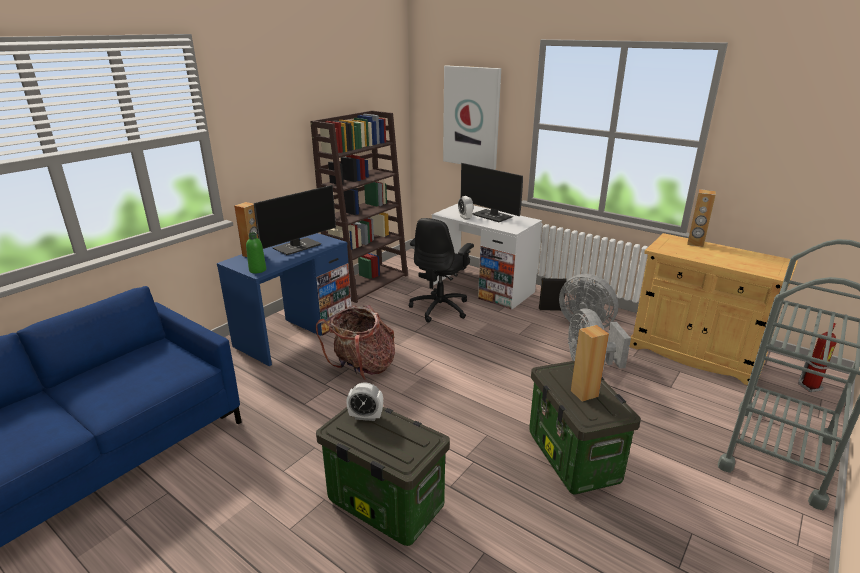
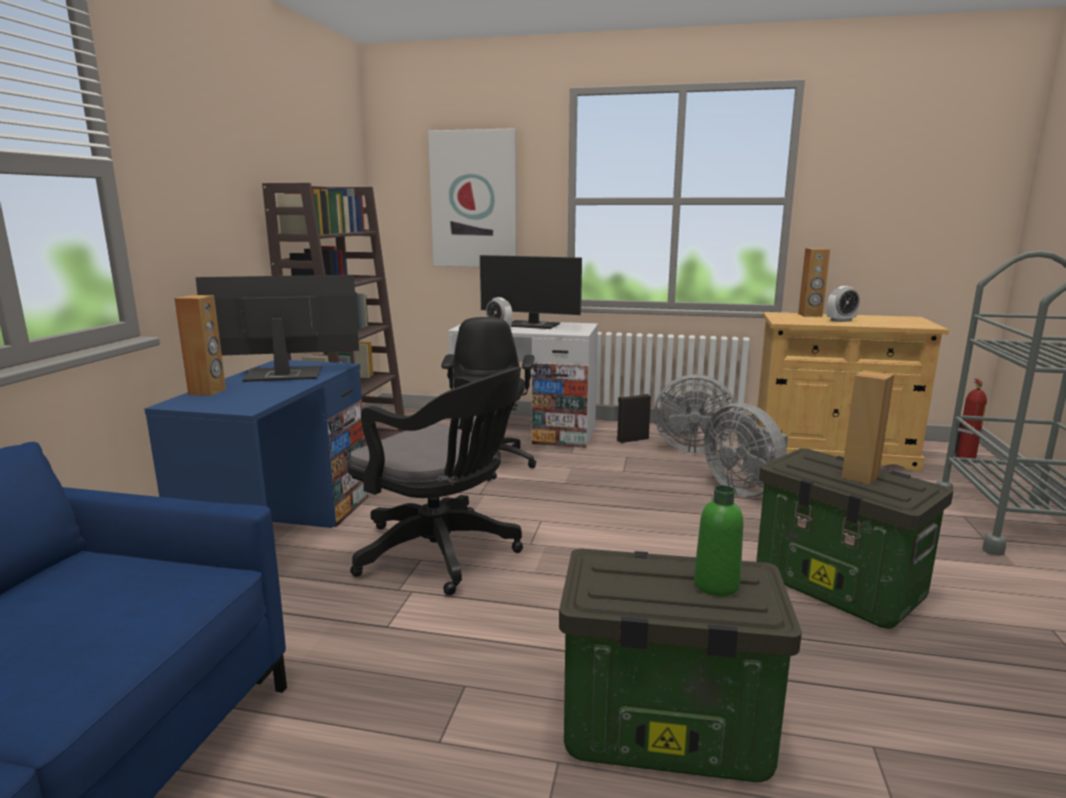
camera: 25 degrees left, 10 degrees down
(257, 270) = (242, 406): green bottle -> green bottle (716, 585)
(298, 246) = (282, 375): monitor -> monitor turned 120 degrees counterclockwise
(362, 368) = (443, 554): backpack -> black office chair
(366, 416) = (621, 569): alarm clock -> alarm clock (841, 321)

